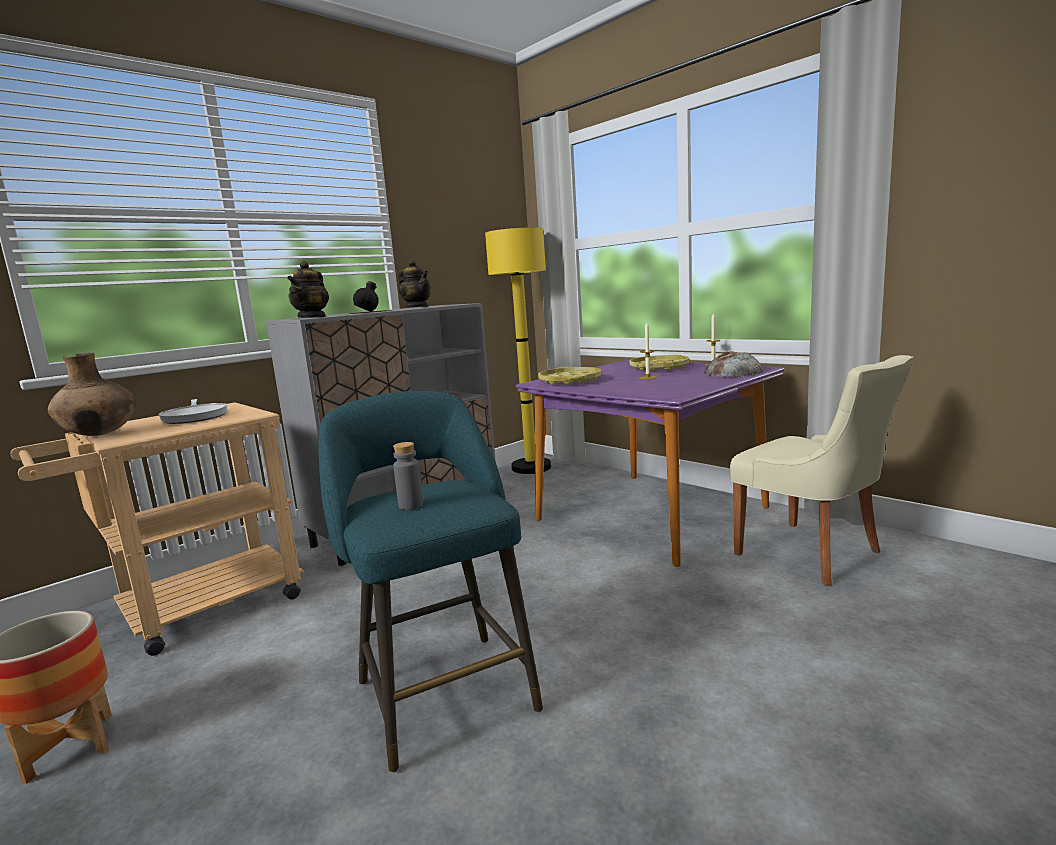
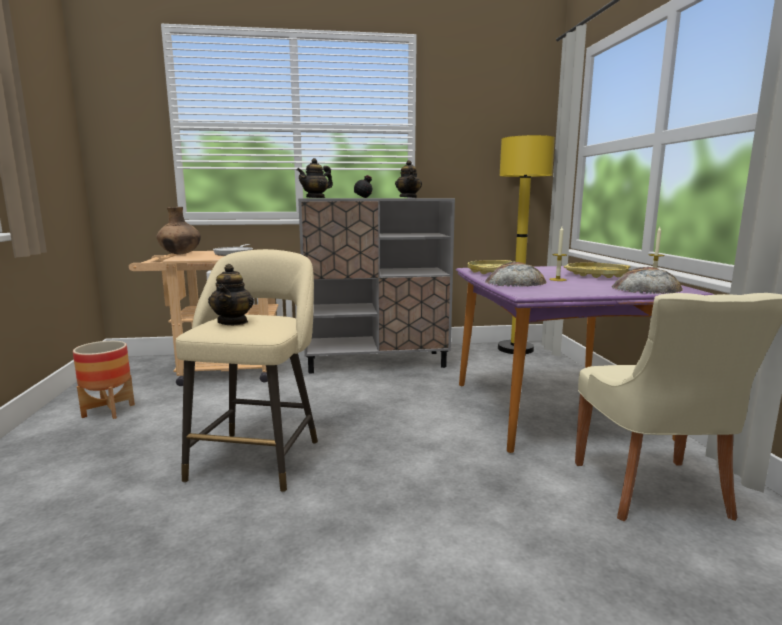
camera: 35 degrees right, 0 degrees up
(411, 505) = (233, 322): grey bottle -> teapot
(442, 689) = (258, 457): turquoise stool -> beige stool
(622, 386) = (515, 281): none -> bread

